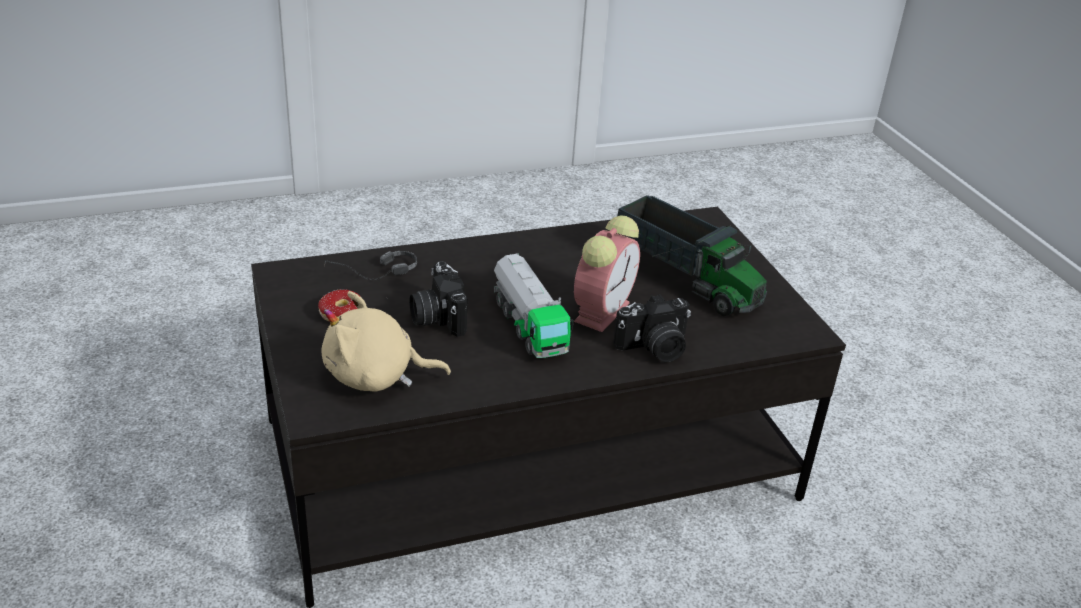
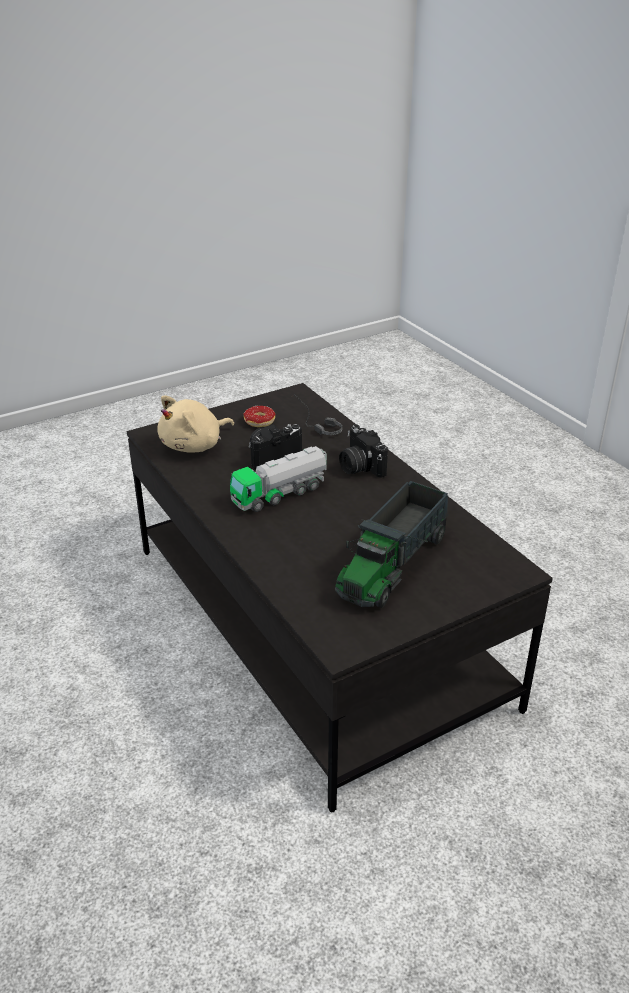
camera: 80 degrees right, 0 degrees up
(376, 377) = (194, 445): beige plush toy -> beige plush toy turned 120 degrees counterclockwise
(602, 310) = (317, 525): alarm clock -> none
(654, 349) = (273, 556): camera -> camera (359, 467)

